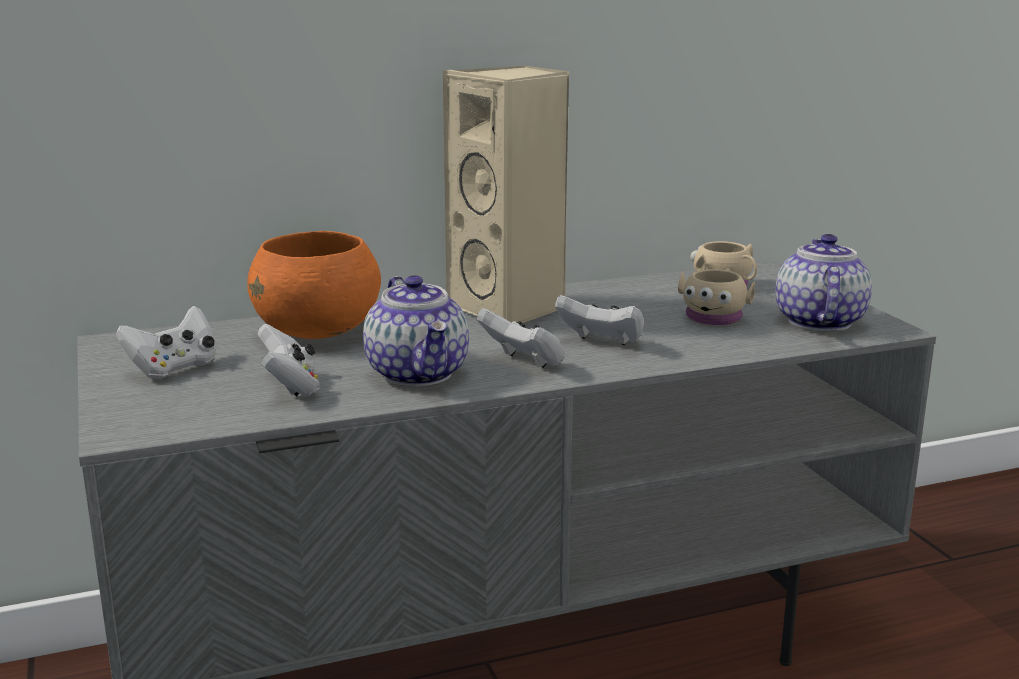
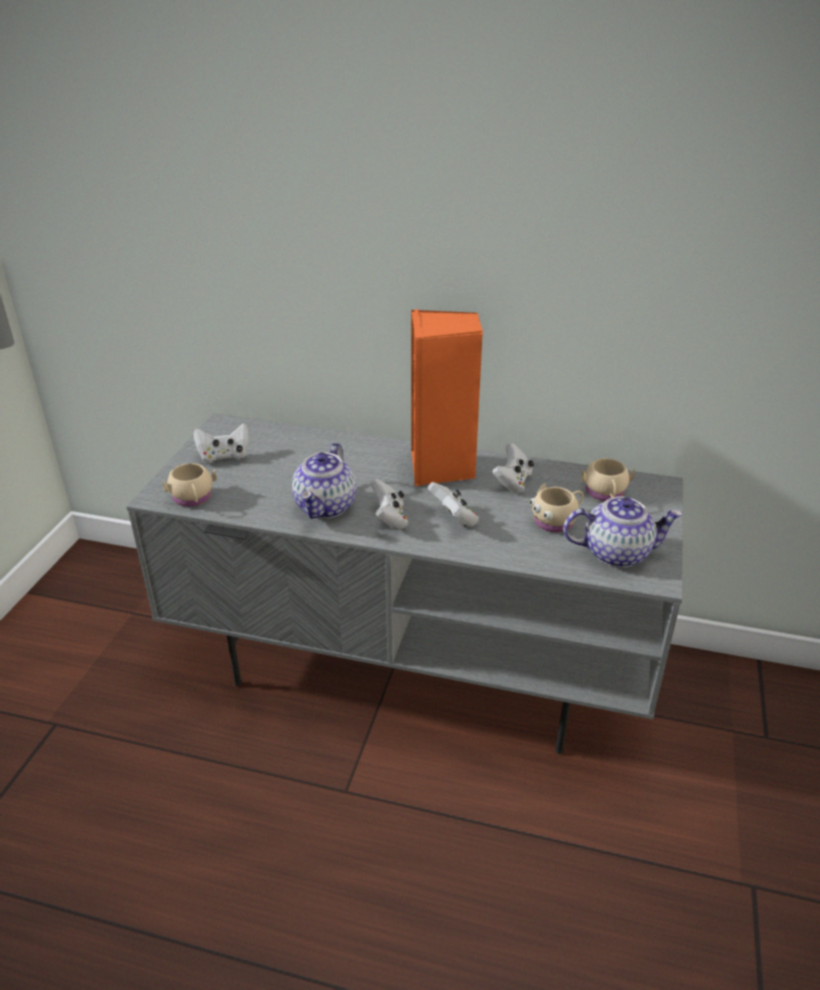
camera: 35 degrees right, 15 degrees up
(193, 418) = (193, 499): none -> beige mug
(290, 387) = (257, 492): white game controller -> white game controller (512, 482)
(319, 332) = (319, 452): orange bowl -> none
(510, 309) = (442, 468): beige speaker -> orange speaker
(818, 321) = (617, 552): teapot -> teapot turned 45 degrees clockwise

